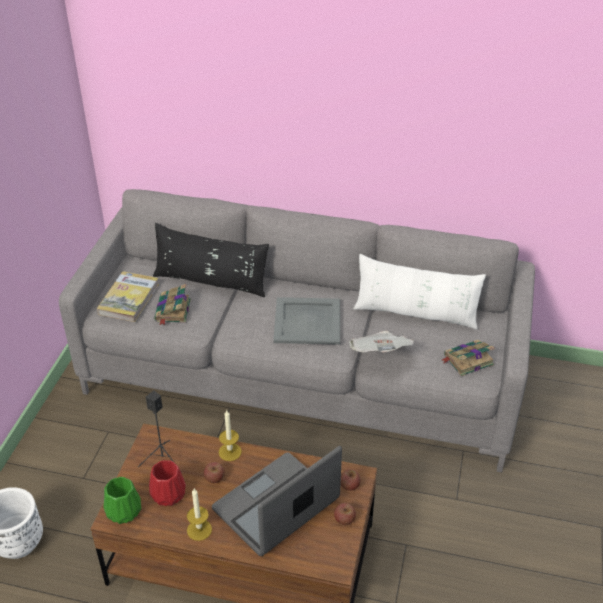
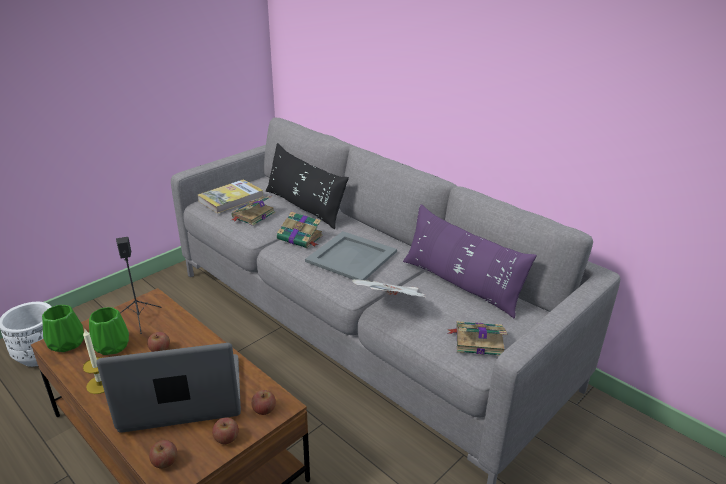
camera: 30 degrees right, 10 degrees down
(169, 494) = (113, 346): red vase -> green vase
(230, 452) = (195, 335): candle -> none
(244, 319) = (301, 238): none -> book
(318, 558) = (165, 462): none -> apple
(415, 313) = (460, 284): white pillow -> purple pillow

